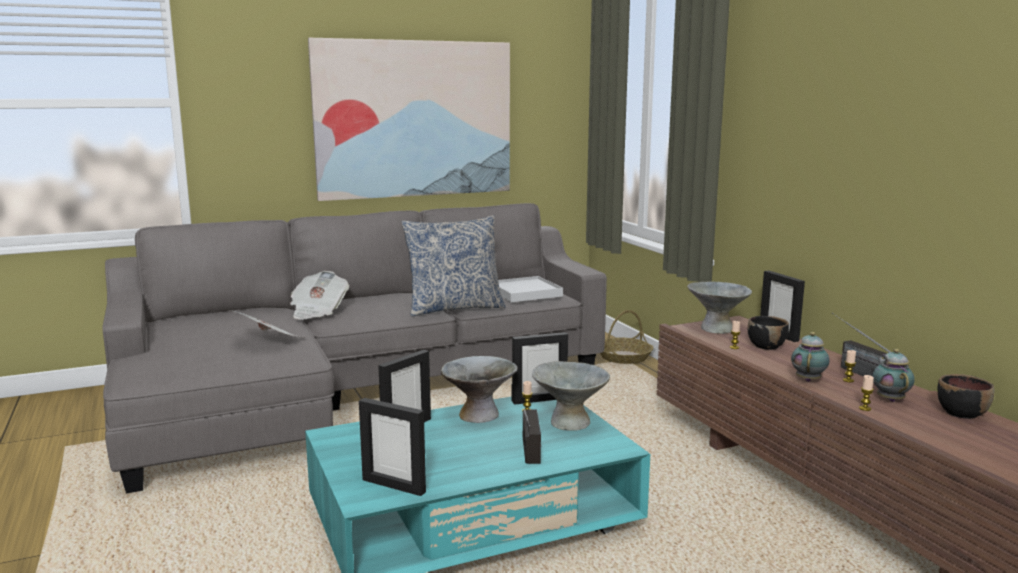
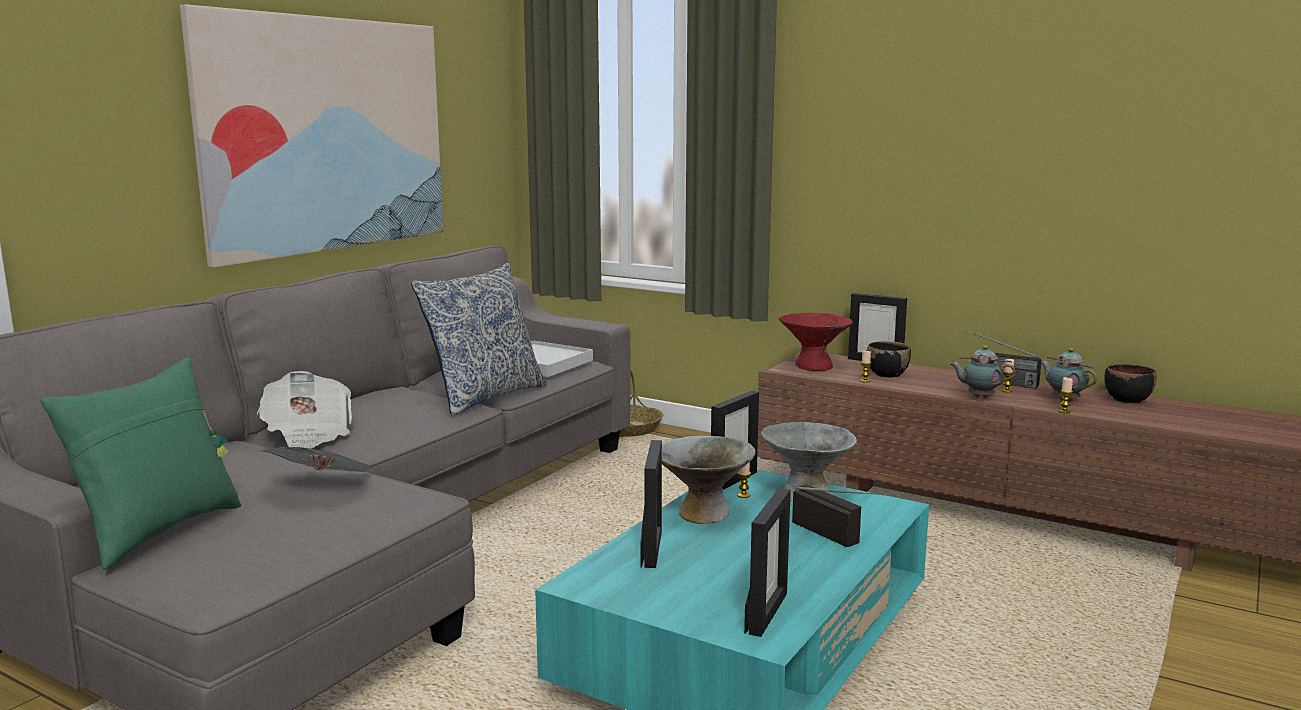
camera: 35 degrees left, 0 degrees up
(166, 347) = (159, 533): none -> green pillow
(394, 485) = (766, 613): picture frame -> picture frame turned 60 degrees counterclockwise
(716, 328) = (813, 366): grey bowl -> red bowl
(808, 379) = (979, 397): teapot -> teapot turned 60 degrees counterclockwise

